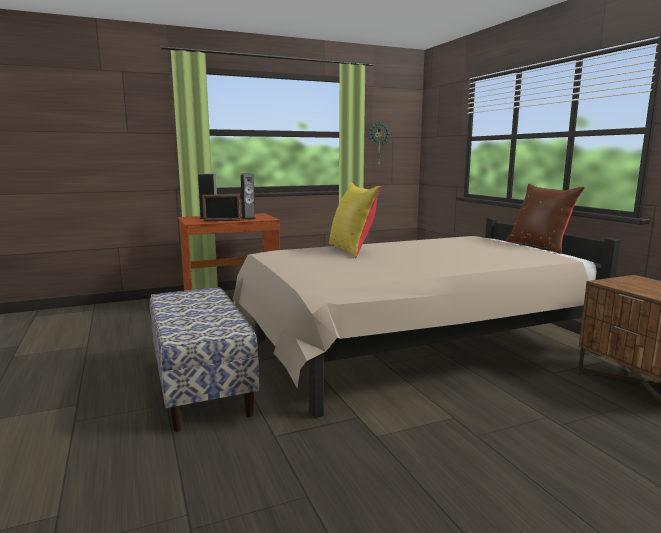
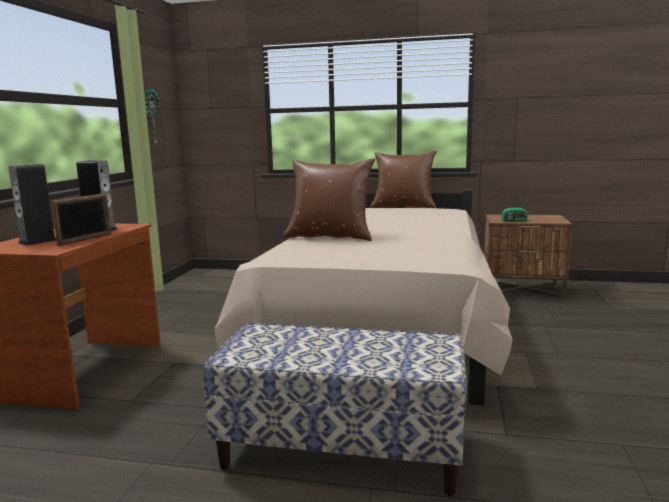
camera: 55 degrees left, 0 degrees up
(352, 250) = (330, 237): yellow pillow -> brown pillow
(625, 287) = (515, 221): none -> radio

